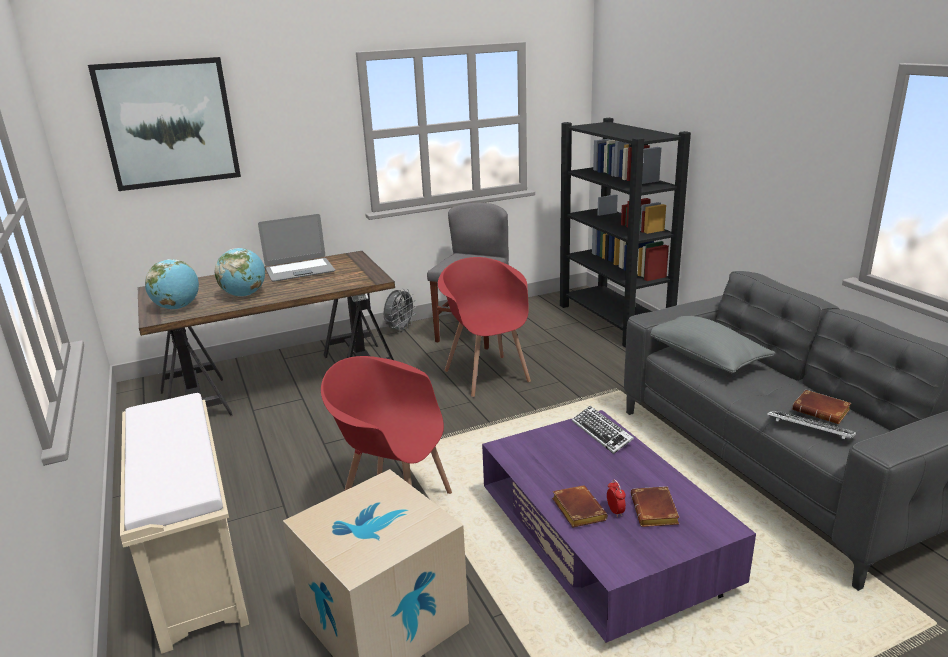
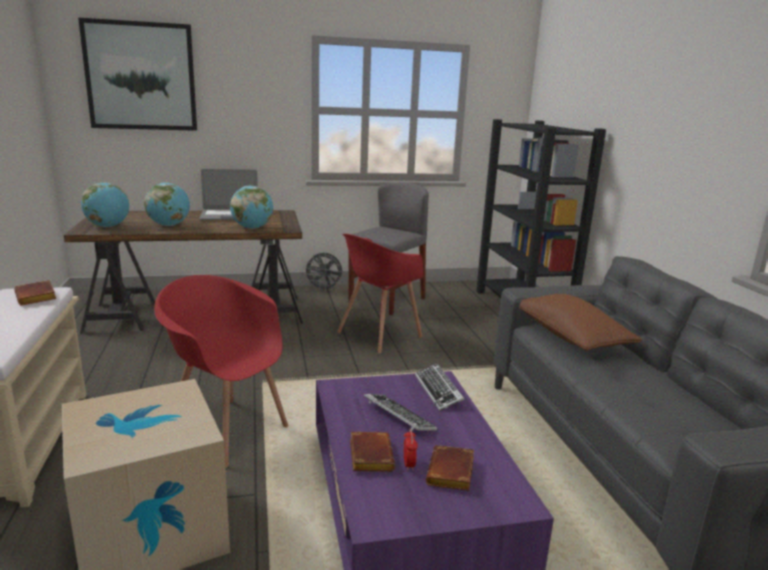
camera: 10 degrees right, 5 degrees down
(338, 284) = (252, 228): none -> globe
(400, 330) = (324, 289): grey fan -> grey fan turned 60 degrees clockwise
(487, 375) = (379, 335): red chair -> red chair turned 120 degrees counterclockwise
(704, 357) = (570, 337): grey pillow -> brown pillow
(810, 429) = (652, 418): keyboard -> keyboard (398, 417)
(822, 411) = (676, 403): brown book -> brown book (37, 297)

